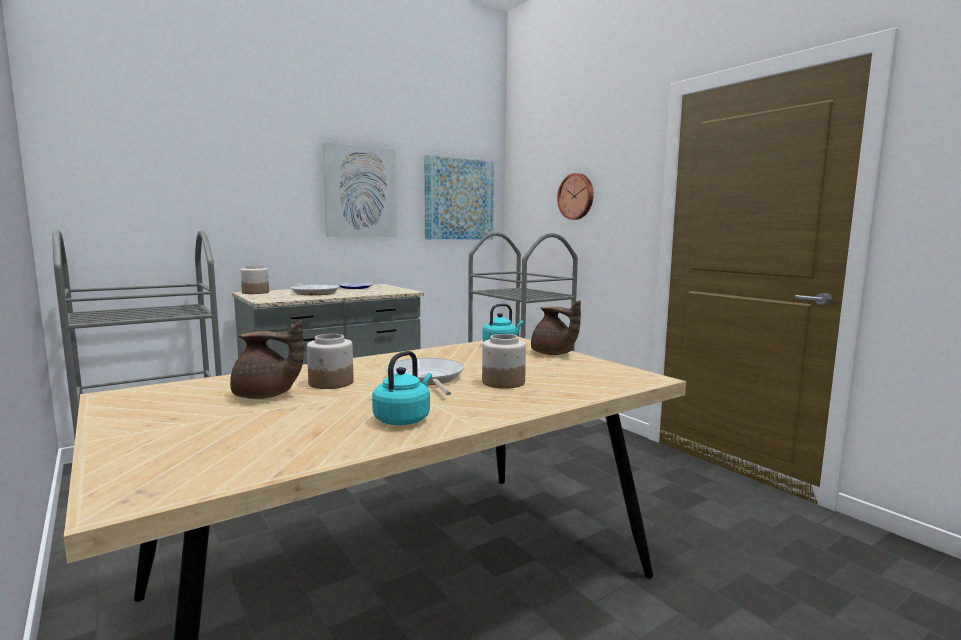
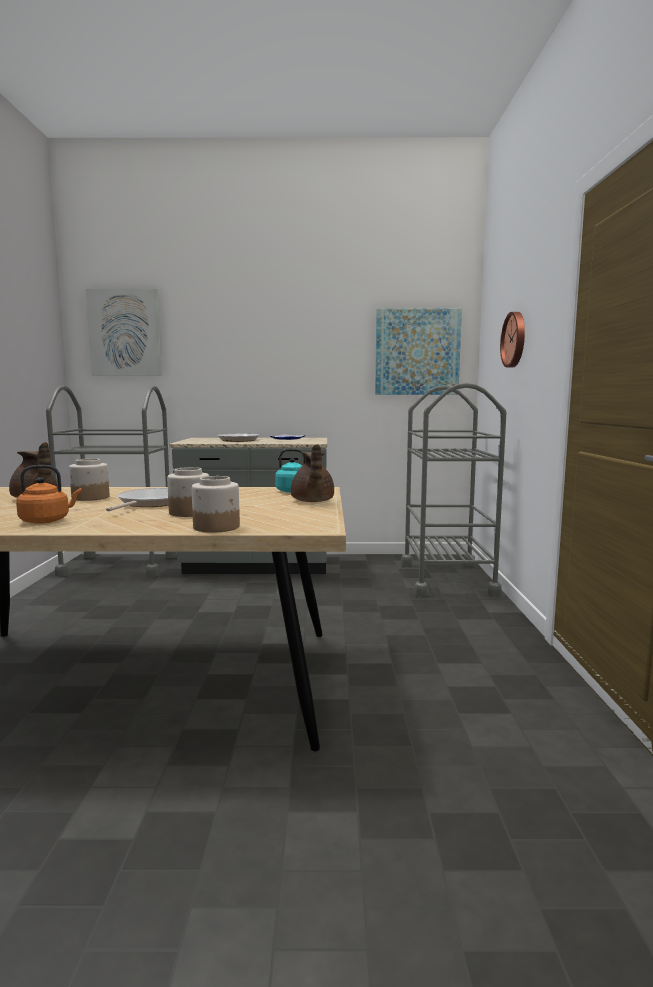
camera: 35 degrees right, 0 degrees up
(256, 292) = (202, 438): jar -> jar (217, 527)
(360, 192) = (307, 349): picture -> picture (125, 333)
(404, 419) = (47, 521): turquoise kettle -> orange kettle

